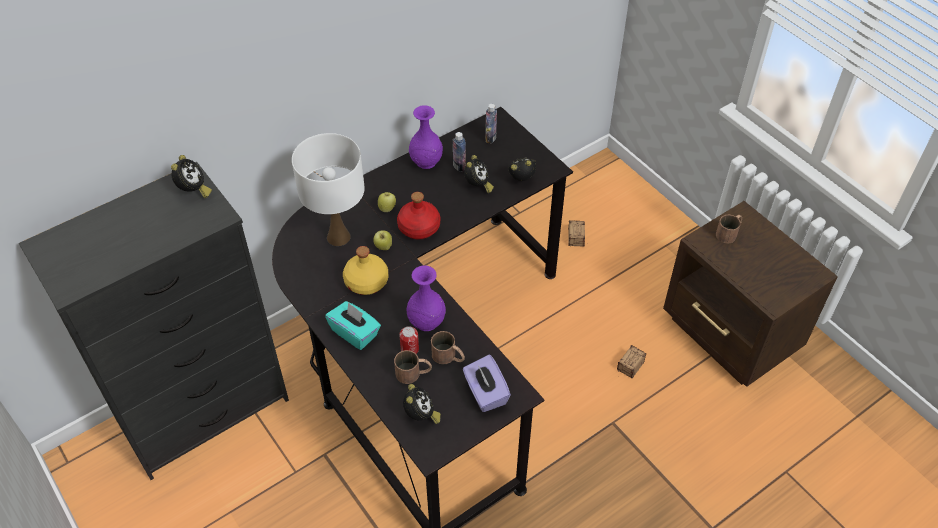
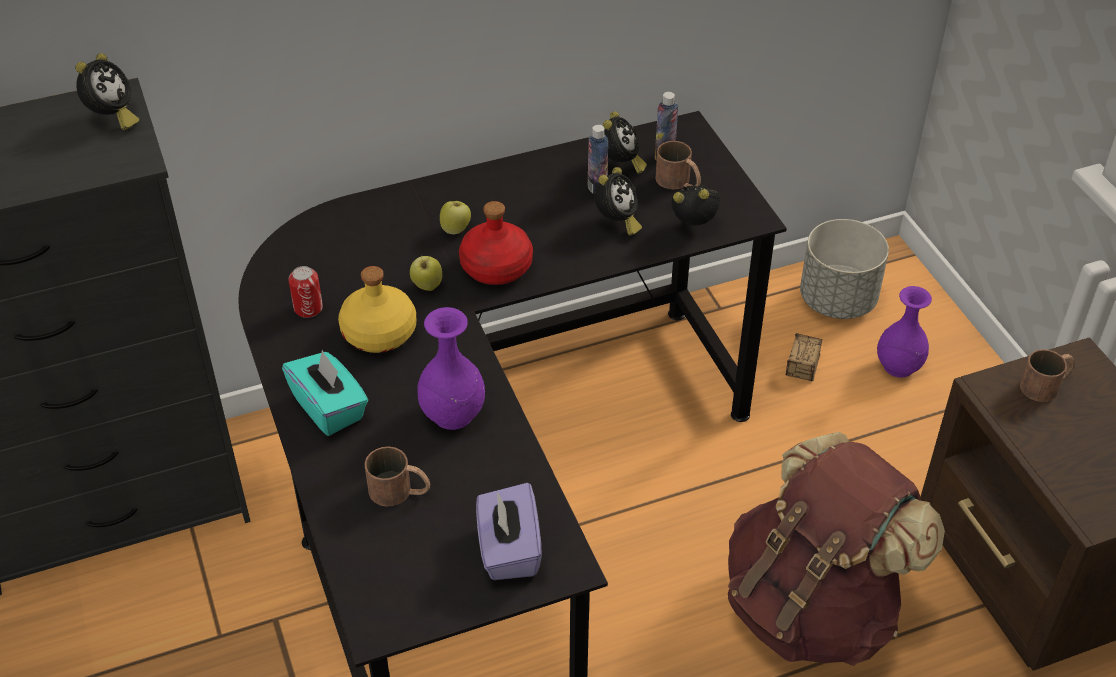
camera: 15 degrees right, 5 degrees down
(339, 237) = (362, 258): white table lamp -> none
(410, 349) = (408, 452): can -> can (308, 308)
(421, 416) = (385, 563): alarm clock -> alarm clock (620, 164)
(426, 162) = (545, 171): purple vase -> purple vase (898, 367)
(448, 357) = (468, 477): brown mug -> brown mug (679, 182)
(583, 194) = (837, 300): none -> grey planter
(621, 378) = (812, 607): storage box -> brown backpack

